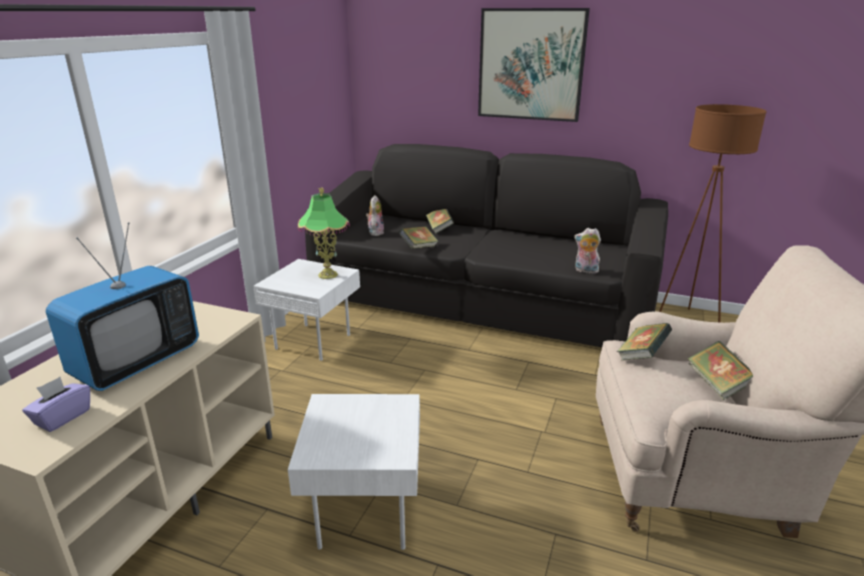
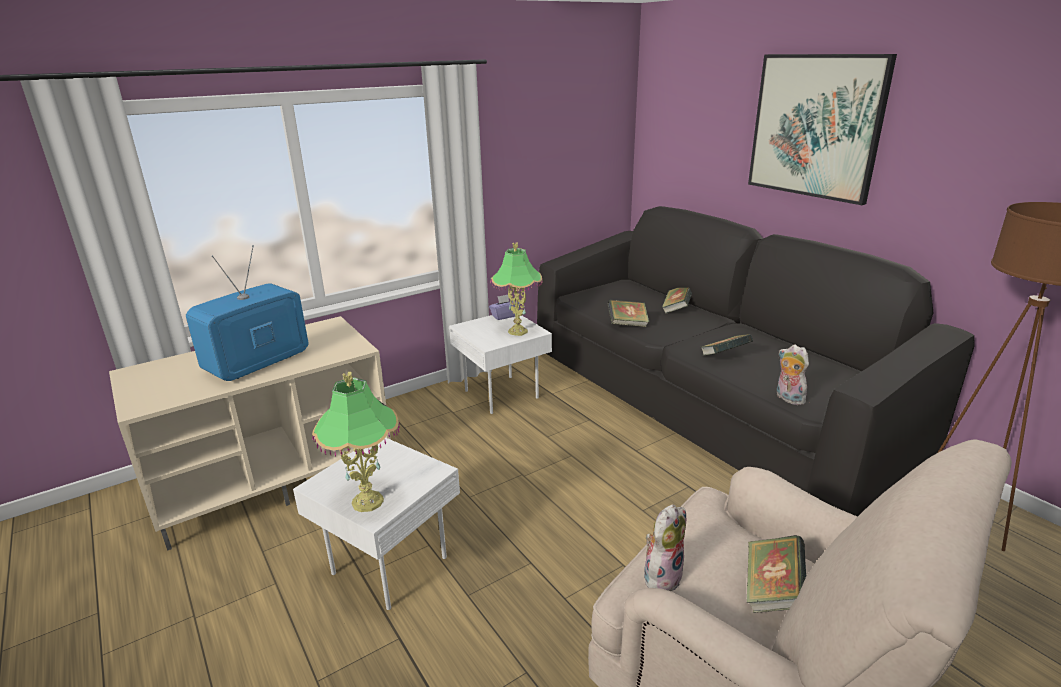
camera: 35 degrees right, 0 degrees up
(62, 417) = (175, 388): purple tissue box -> purple tissue box (504, 316)
(137, 362) = (258, 364): television -> television turned 150 degrees clockwise
(375, 232) = (606, 299): plush toy -> plush toy (661, 576)
(377, 448) = (368, 501): none -> table lamp
(641, 355) = (718, 518): book -> book (724, 357)

